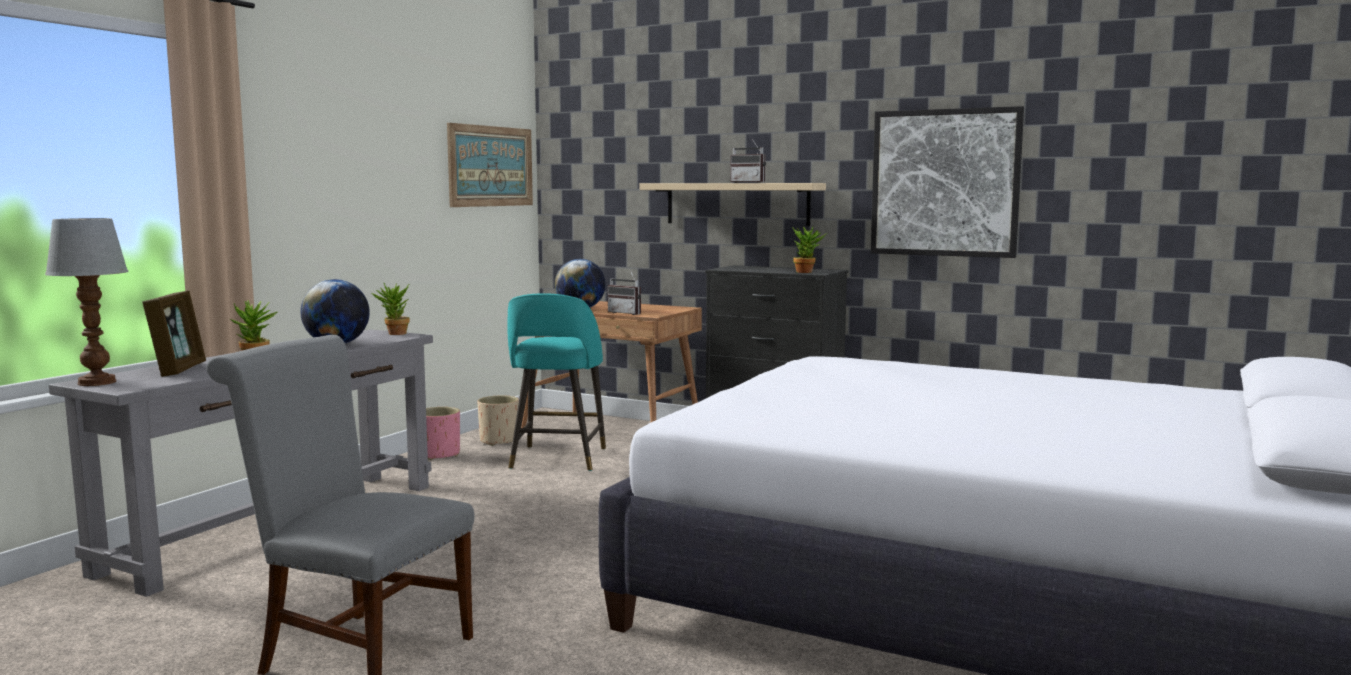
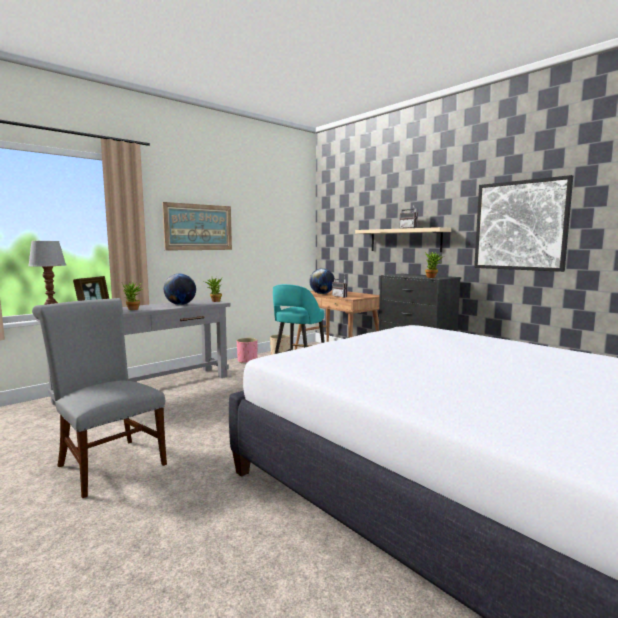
camera: 20 degrees right, 0 degrees up
(491, 166) = (287, 222): picture -> picture (198, 227)

